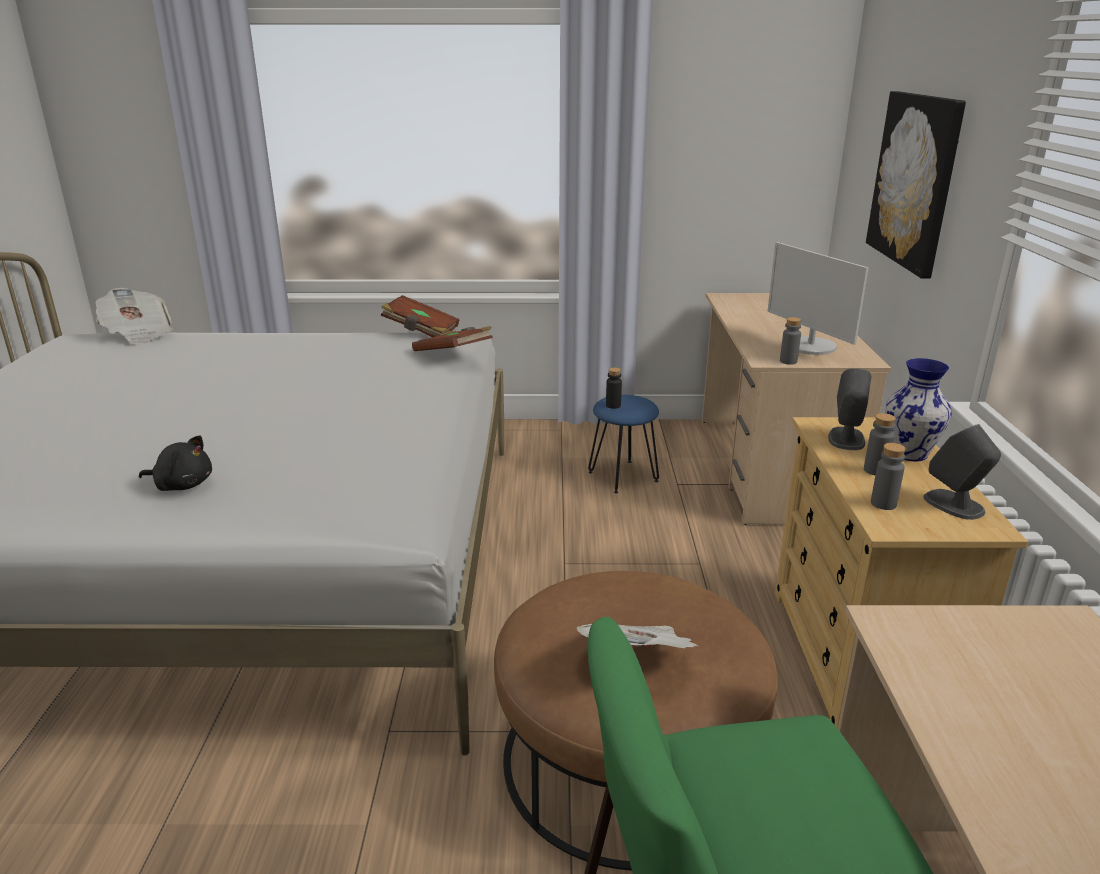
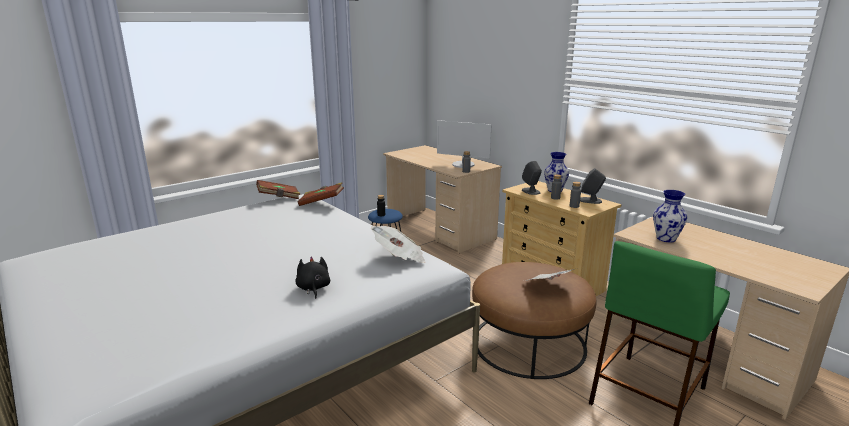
camera: 40 degrees left, 5 degrees down
(138, 334) = (90, 242): newspaper -> newspaper (399, 257)
(182, 485) = (313, 288): black plush toy -> black plush toy turned 75 degrees counterclockwise
(915, 180) = (492, 86): picture -> none
(972, 680) = (666, 238): none -> vase

